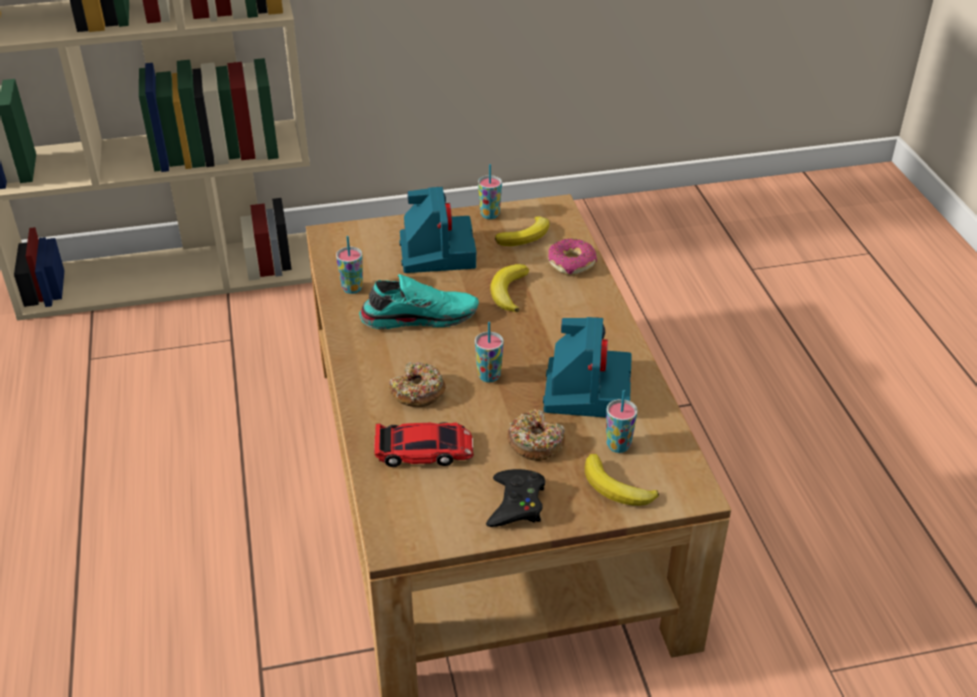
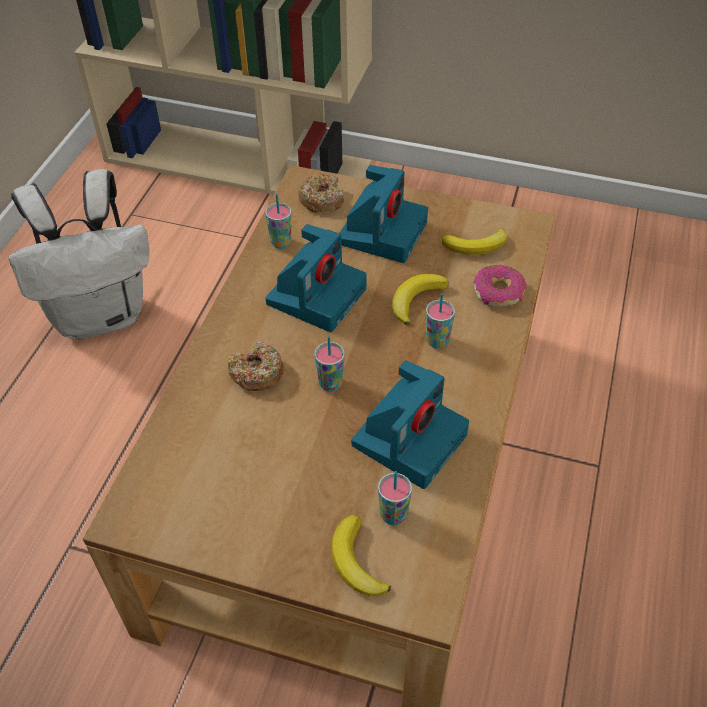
camera: 30 degrees right, 10 degrees up
(130, 459) = (102, 314): none -> white backpack
(419, 316) = (316, 294): turquoise shoe -> camera
(424, 450) = (217, 436): toy car -> none
(489, 215) = (459, 210): cup -> cup (437, 341)
(516, 504) = (253, 533): black game controller -> none
(535, 443) = (319, 475): donut -> donut (321, 199)

